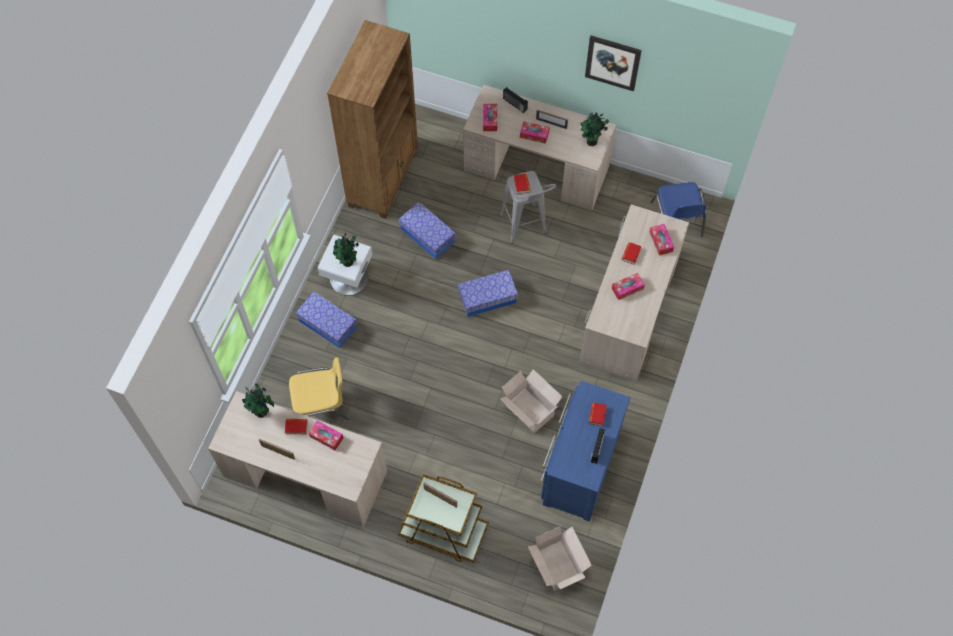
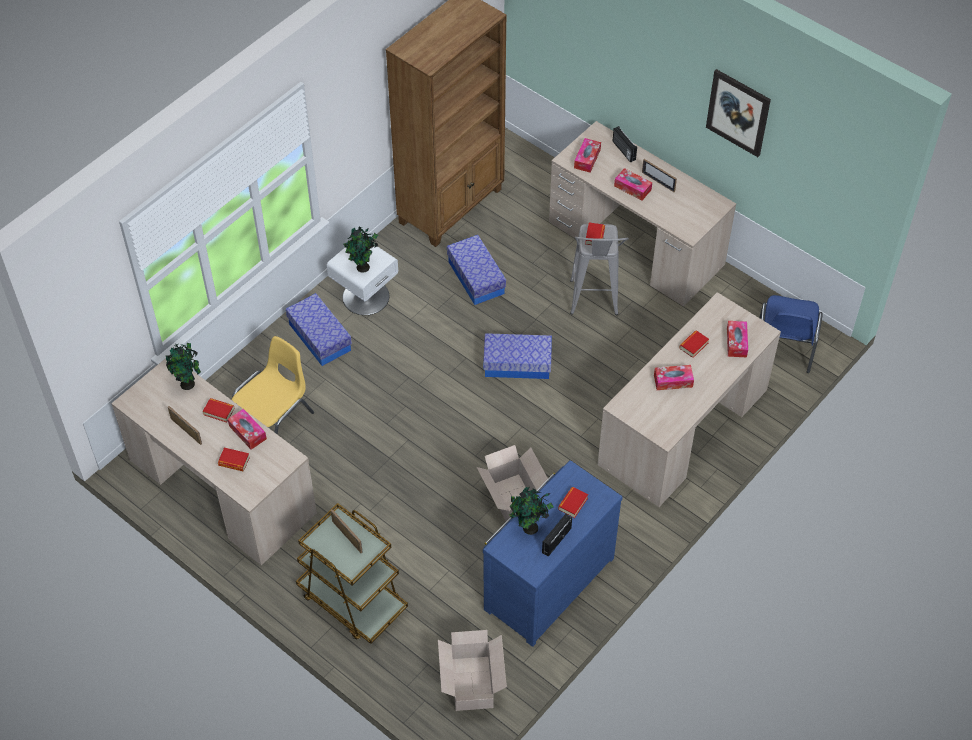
camera: 20 degrees right, 10 degrees down
(321, 403) = (274, 418): yellow chair -> yellow chair turned 60 degrees counterclockwise
(326, 465) = (234, 461): none -> book
(591, 142) = (697, 214): potted plant -> potted plant (529, 529)

